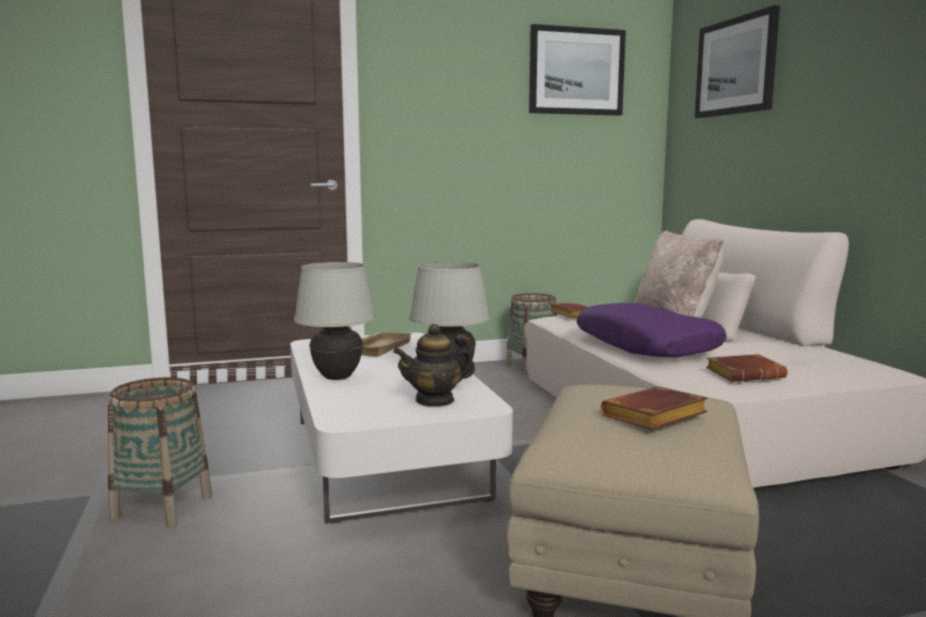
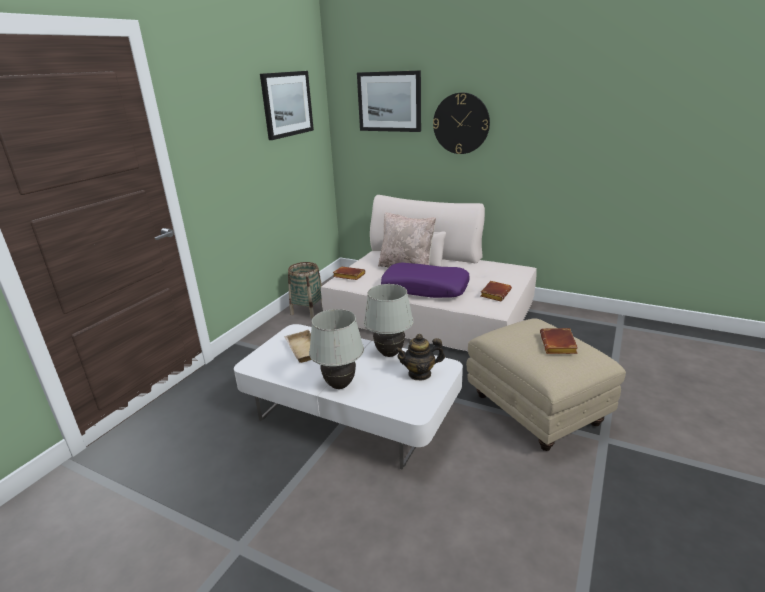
camera: 45 degrees left, 15 degrees up
(162, 507) = (303, 525): basket -> none
(435, 400) = (420, 374): teapot -> teapot turned 60 degrees clockwise
(829, 86) = (461, 123): none -> wall clock

